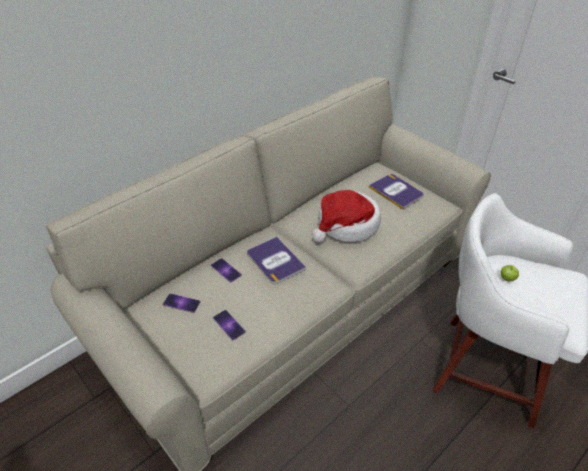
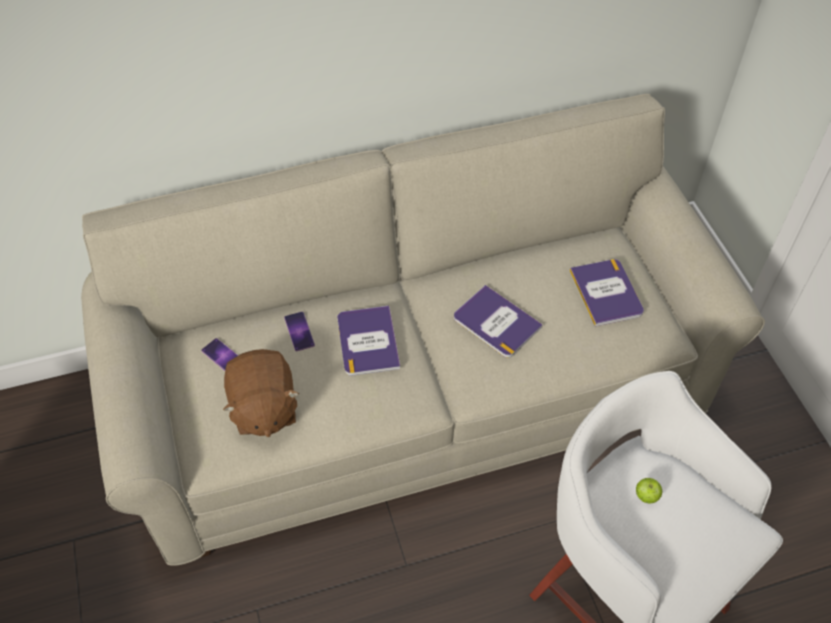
camera: 25 degrees right, 10 degrees up
(229, 325) = (263, 408): phone -> brown plush toy
(346, 225) = (496, 322): hat -> book

